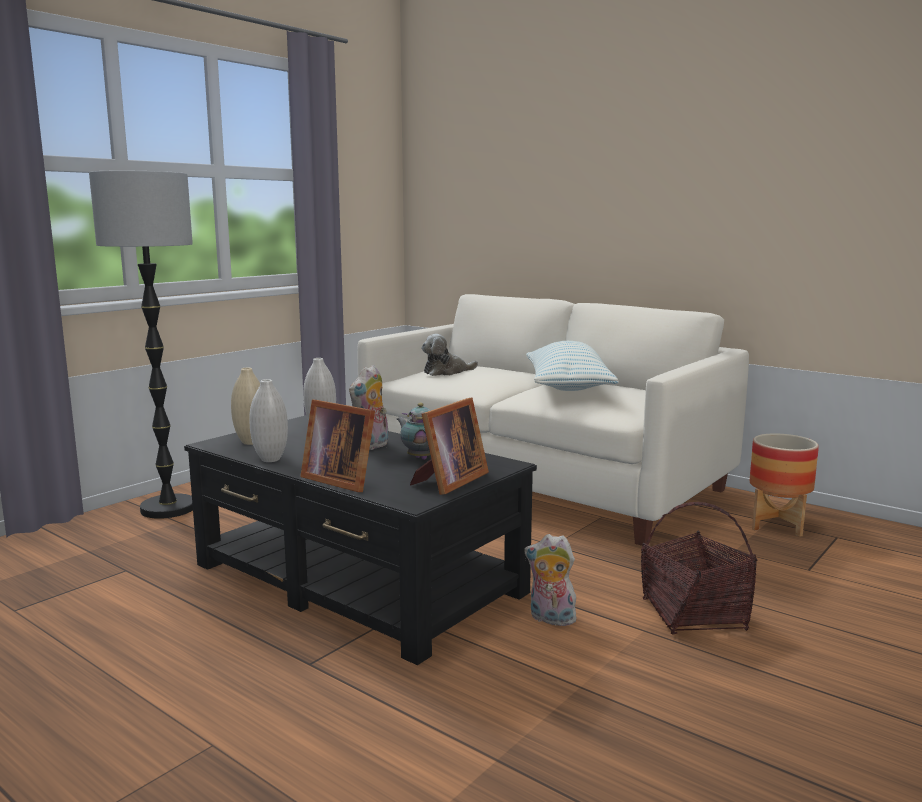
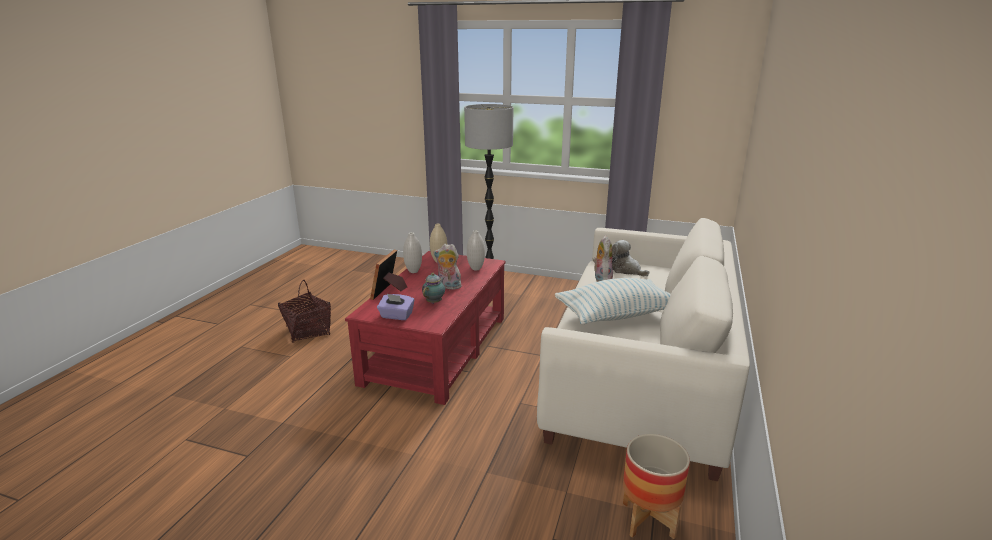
camera: 70 degrees right, 10 degrees up
(357, 579) = (436, 349): black coffee table -> red coffee table
(448, 482) = (396, 316): picture frame -> purple tissue box
(550, 619) = (414, 417): plush toy -> plush toy (601, 279)
(694, 615) = (441, 474): basket -> basket (308, 331)

